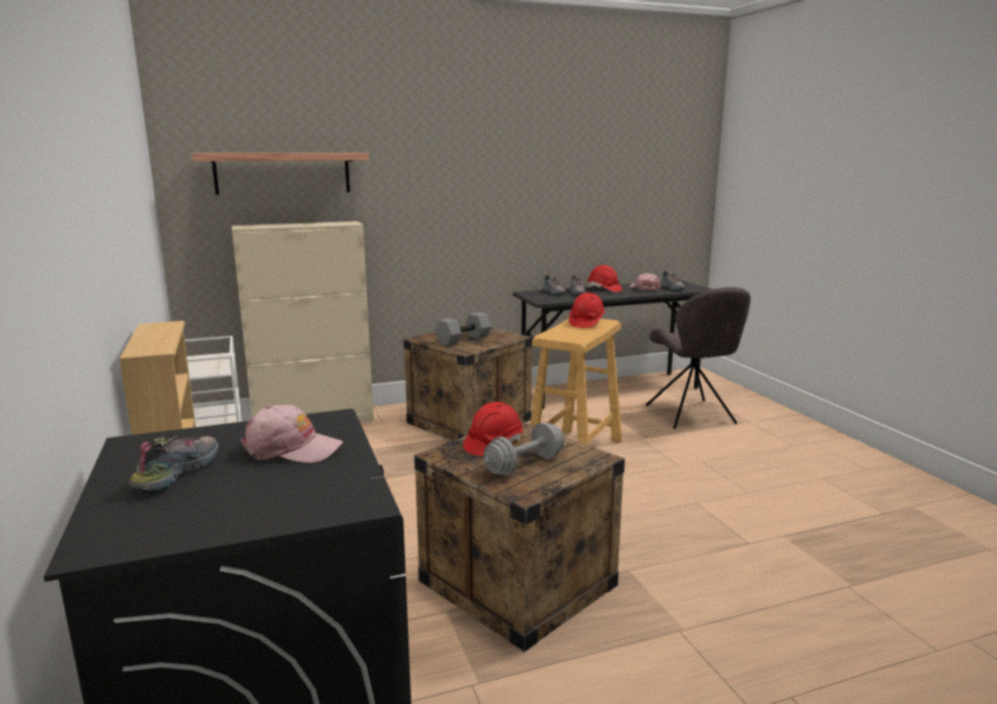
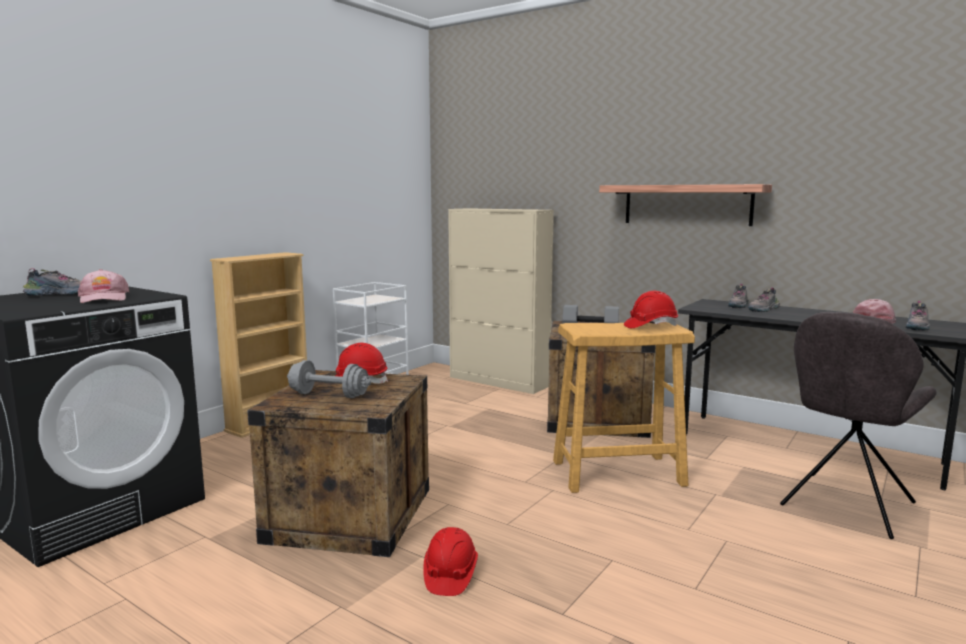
camera: 55 degrees right, 5 degrees down
(283, 173) = (506, 167): shelf -> shelf (687, 204)
(604, 289) = (813, 313): red hard hat -> red hard hat (450, 575)

